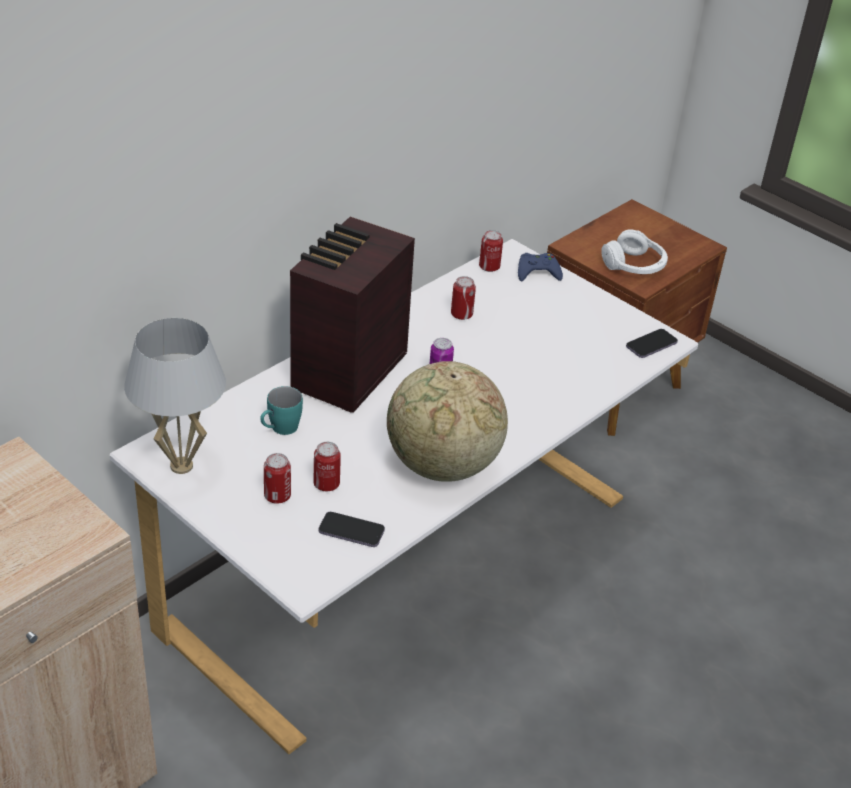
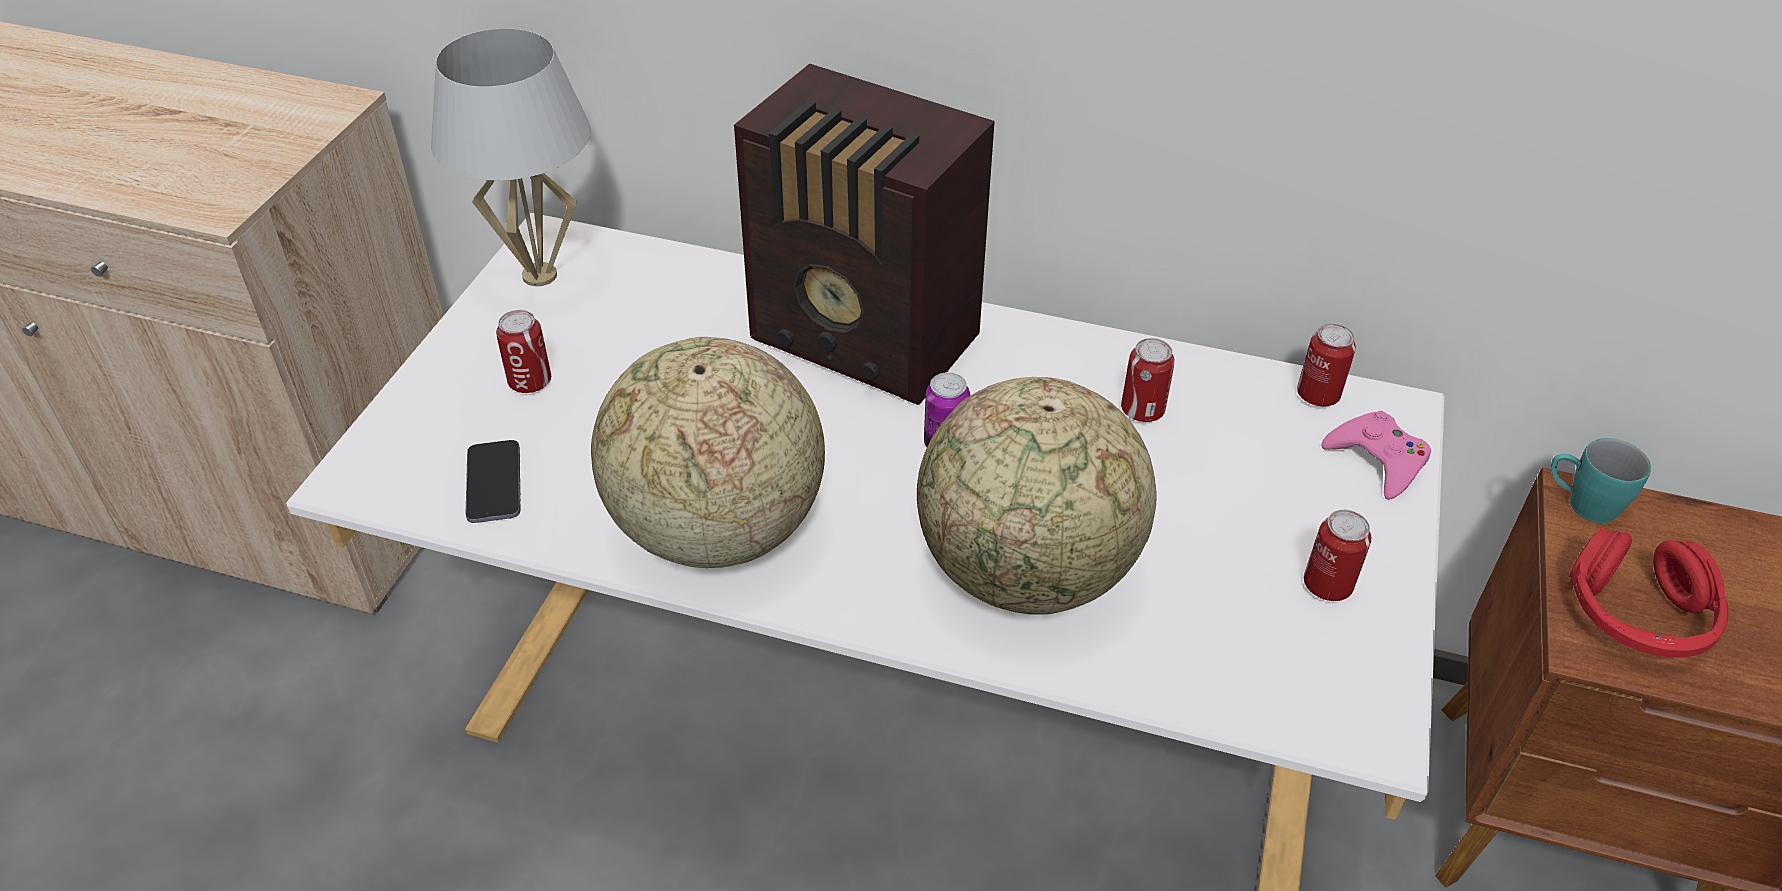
camera: 65 degrees right, 5 degrees up
(280, 429) = (679, 329): turquoise mug -> turquoise mug (1580, 504)
(326, 484) = (587, 419): can -> can (1327, 585)
(346, 372) = (866, 342): radio -> radio turned 150 degrees counterclockwise
(534, 387) = (1026, 573): none -> globe
(537, 272) = (1377, 460): blue game controller -> pink game controller
(634, 265) = (1637, 615): white headphones -> red headphones
(651, 345) = (1328, 708): phone -> none

